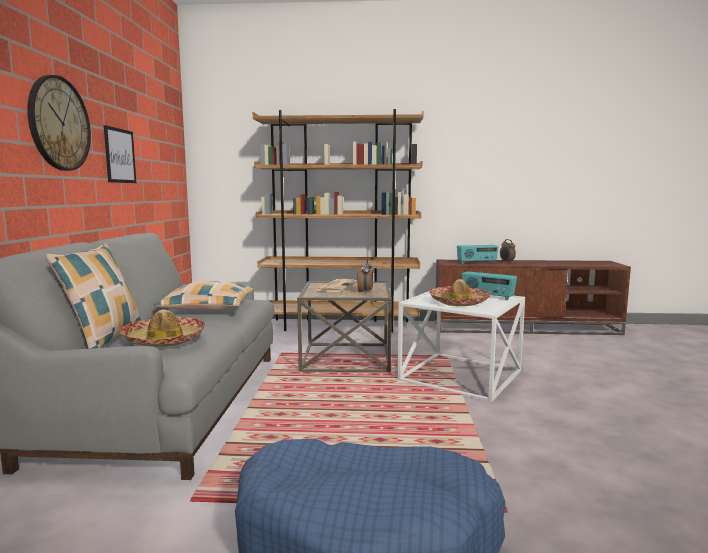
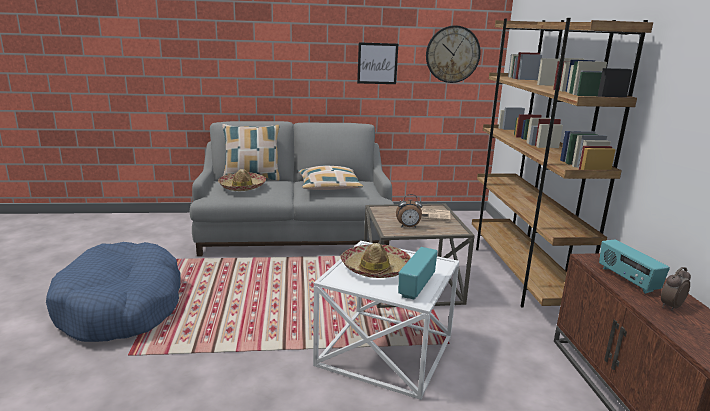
camera: 80 degrees right, 10 degrees up
(59, 124) = (307, 46): wall clock -> wall clock (452, 54)

